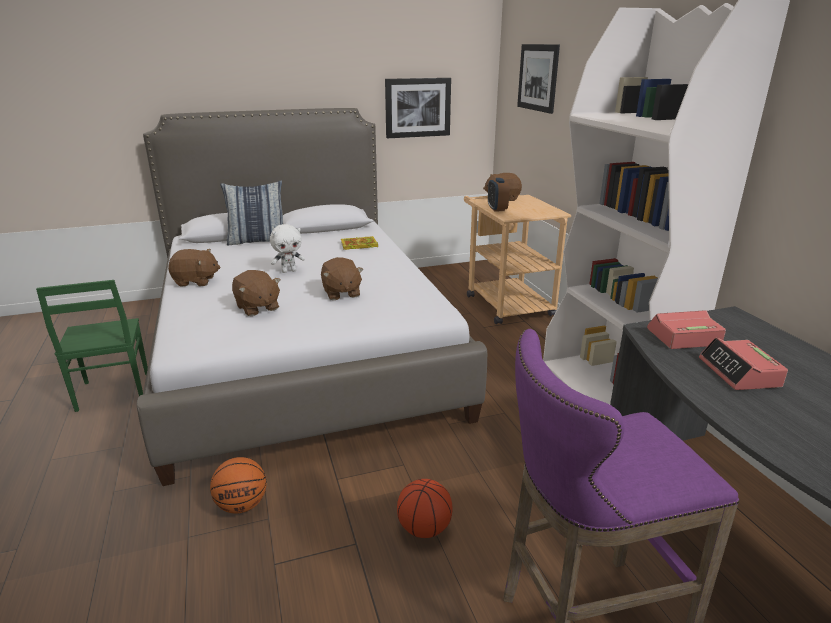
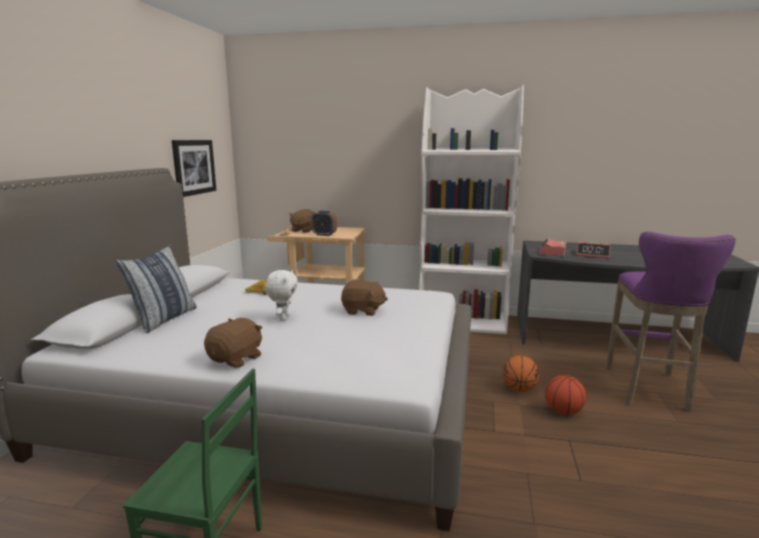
camera: 60 degrees left, 10 degrees down
(242, 505) = (504, 484): basketball -> basketball (519, 389)
(257, 308) = (356, 340): brown plush toy -> none
(538, 77) = (297, 137): picture -> none

